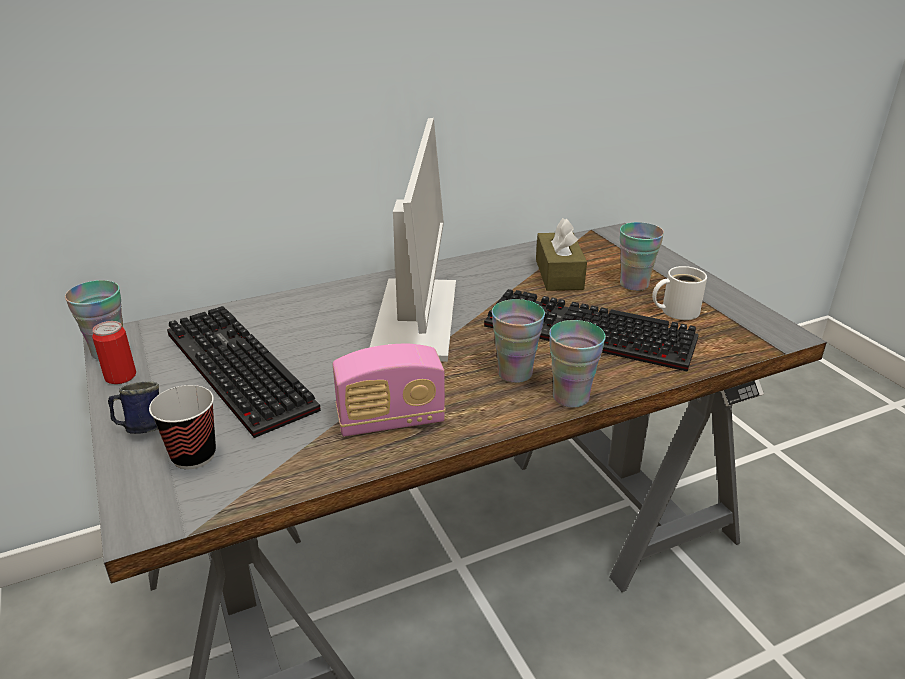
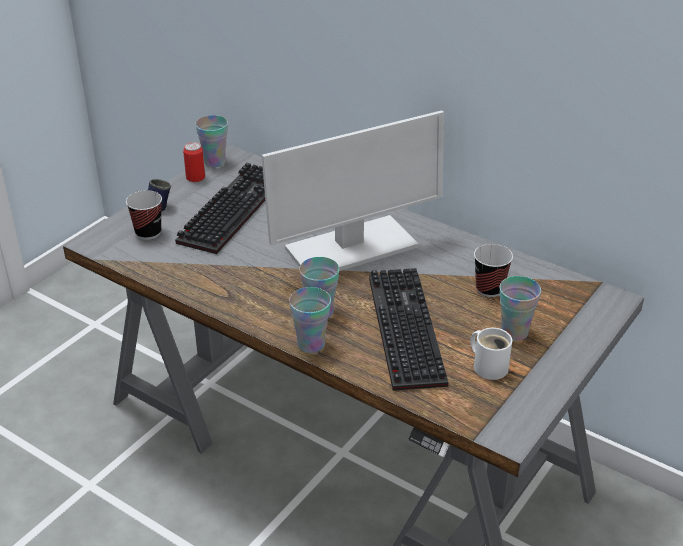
camera: 60 degrees right, 5 degrees up
(391, 421) = (227, 282): radio -> none
(559, 274) = (489, 289): brown tissue box -> cup

